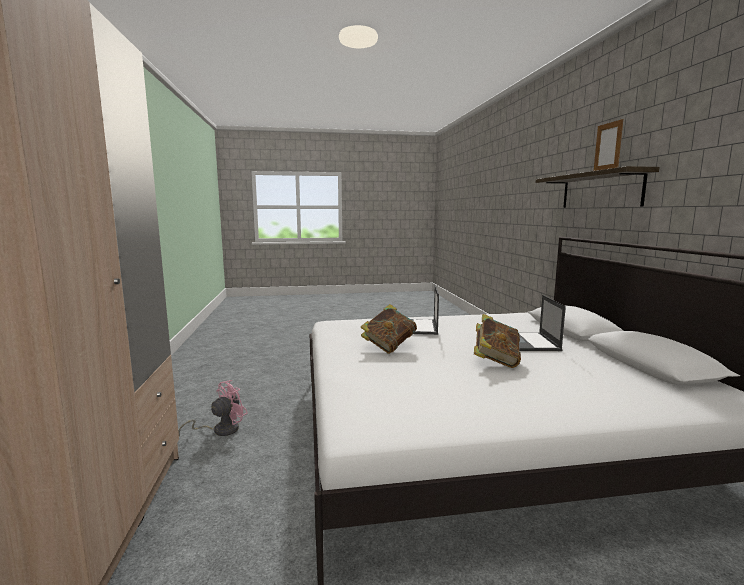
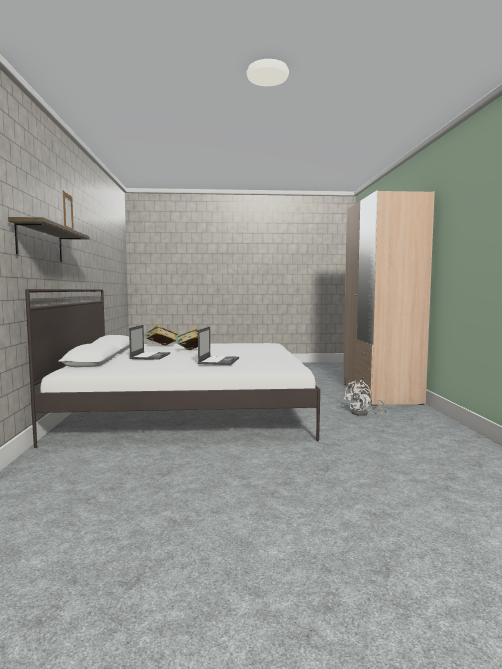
camera: 175 degrees left, 5 degrees down
(220, 430) = (363, 413): pink fan -> white fan
(389, 347) = (249, 356): book -> book (161, 346)

